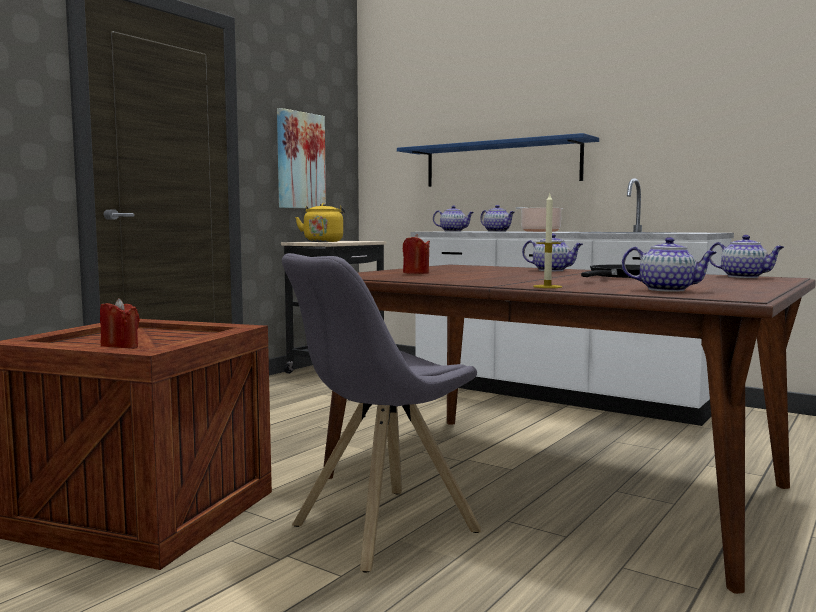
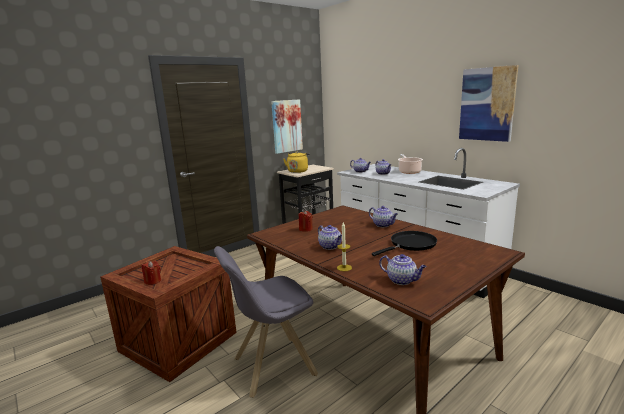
camera: 15 degrees right, 10 degrees up
(500, 164) = (393, 128): blue shelf -> none
(669, 110) = (487, 104): none -> picture
(744, 277) = (480, 247): teapot -> teapot (330, 246)

